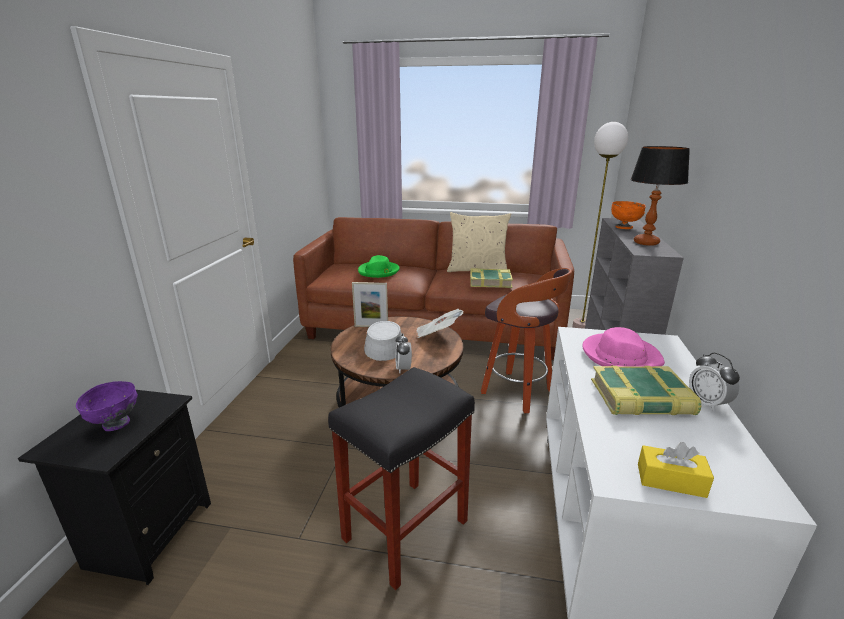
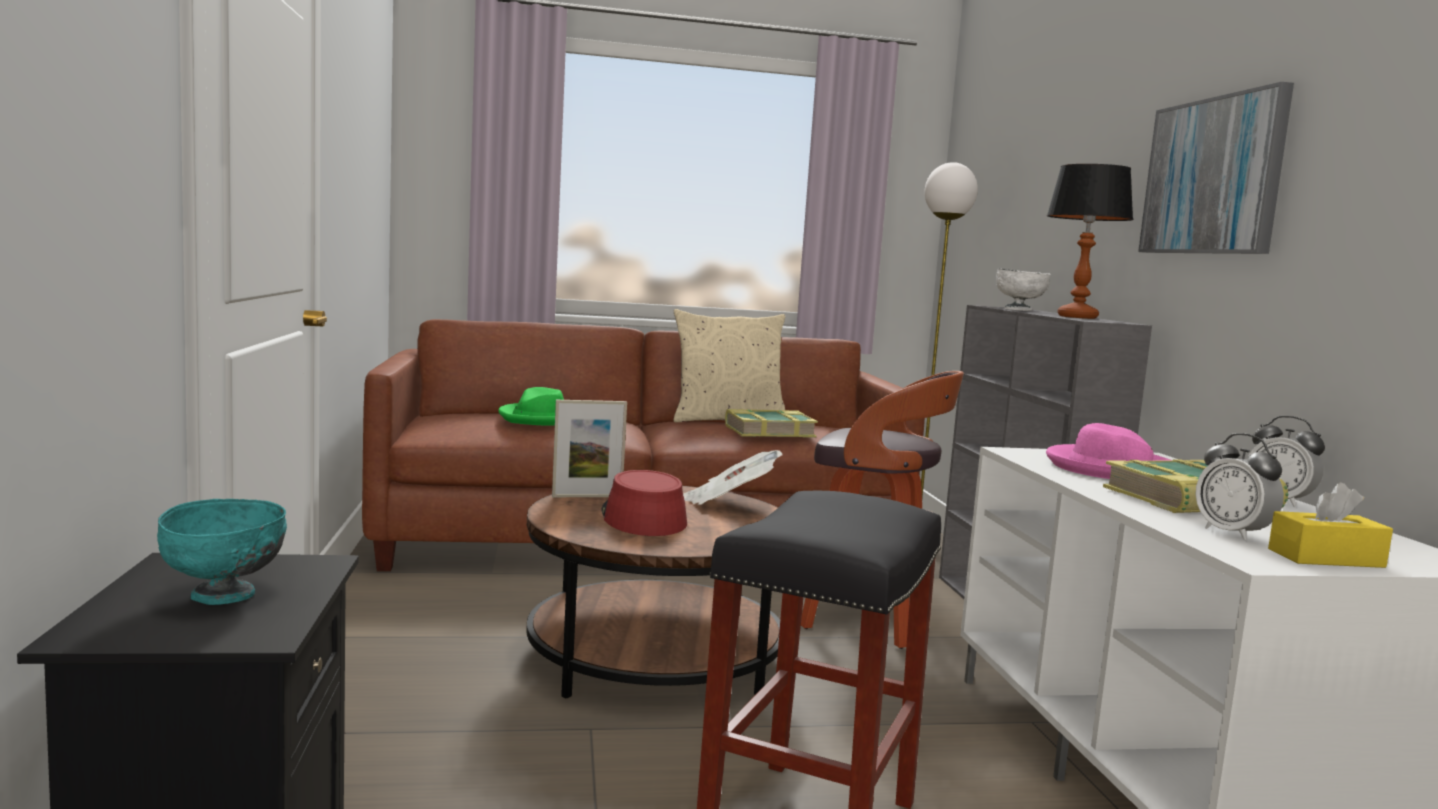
camera: 20 degrees left, 15 degrees down
(116, 424) = (224, 596): purple bowl -> turquoise bowl
(385, 345) = (642, 518): grey hat -> red hat
(403, 369) = (711, 544): alarm clock -> alarm clock (1232, 533)
(624, 227) = (1019, 310): orange bowl -> white bowl
(730, 166) = (1213, 176): none -> picture

